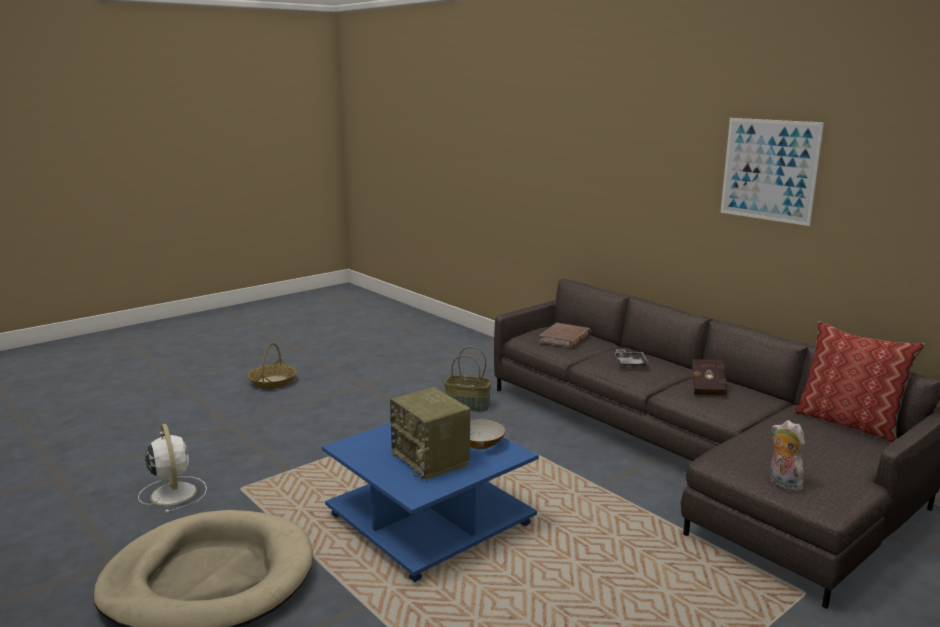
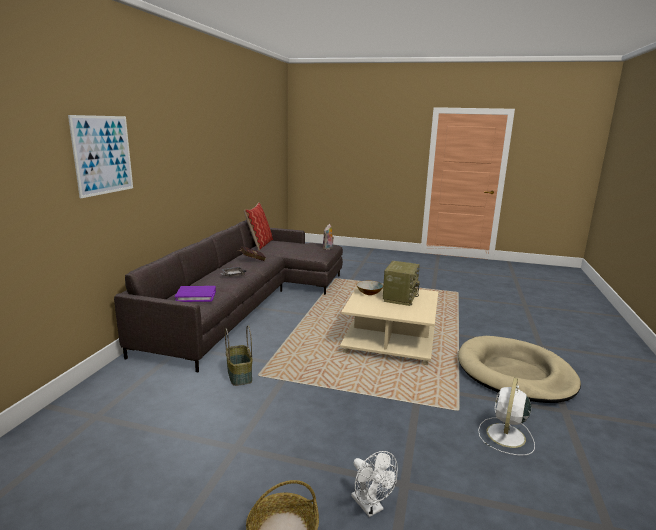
camera: 125 degrees left, 0 degrees up
(239, 408) = (370, 507): none -> white fan
(432, 520) = (389, 340): blue coffee table -> beige coffee table
(565, 338) = (196, 296): brown book -> purple book
(769, 170) = (198, 145): picture -> picture (103, 155)

